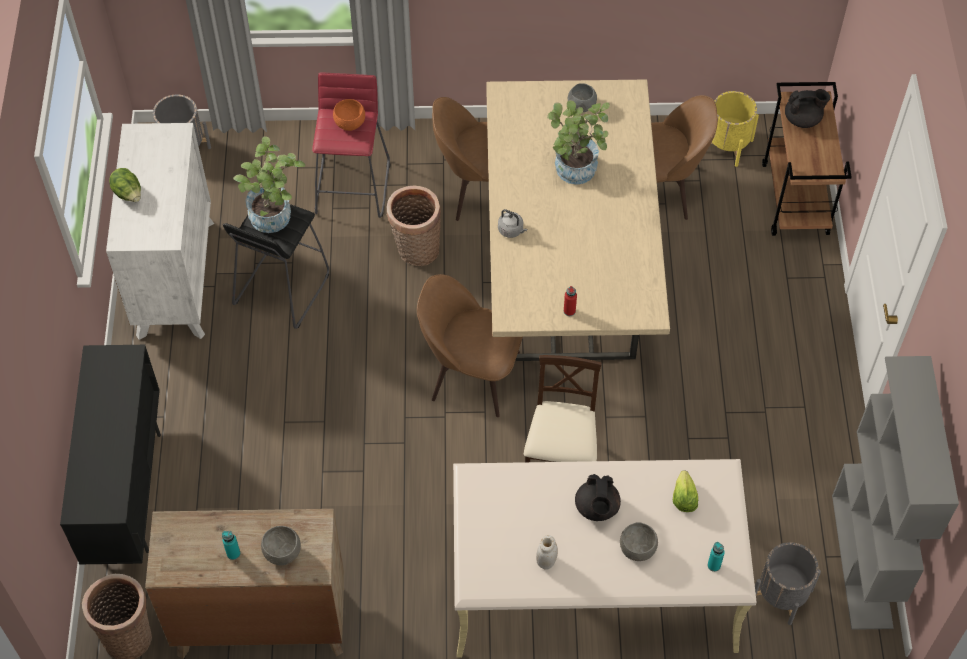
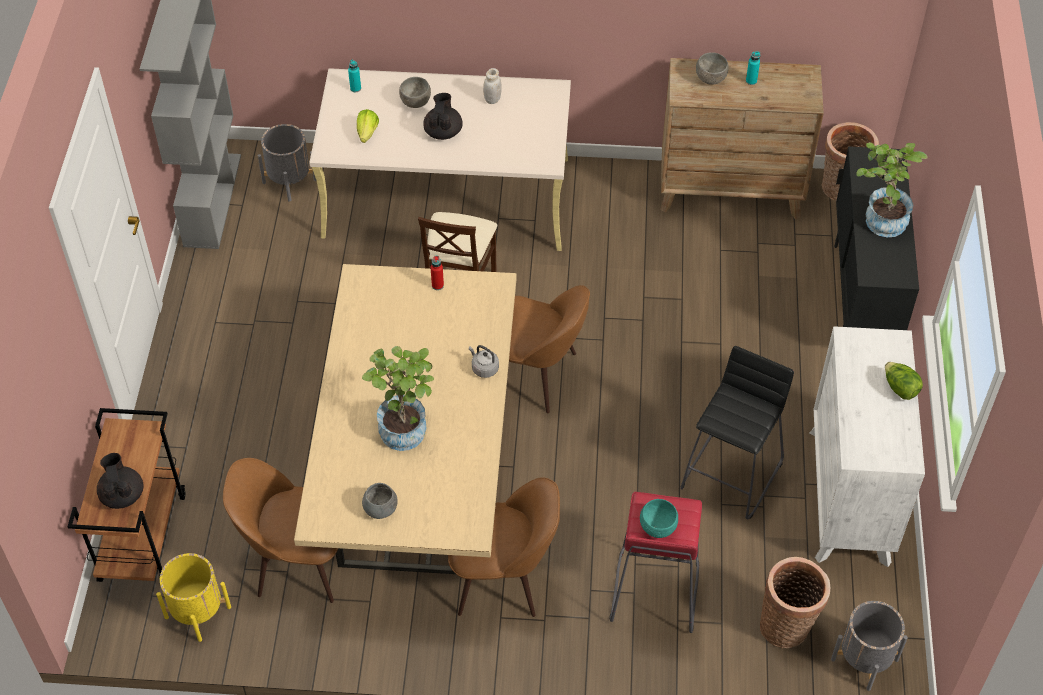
camera: 175 degrees left, 5 degrees down
(275, 220) = (738, 417): potted plant -> potted plant (880, 218)
(350, 123) = (657, 527): orange bowl -> turquoise bowl
(415, 250) = (584, 508): basket -> basket (787, 626)
(803, 119) = (122, 495): black teapot -> black teapot turned 75 degrees clockwise

